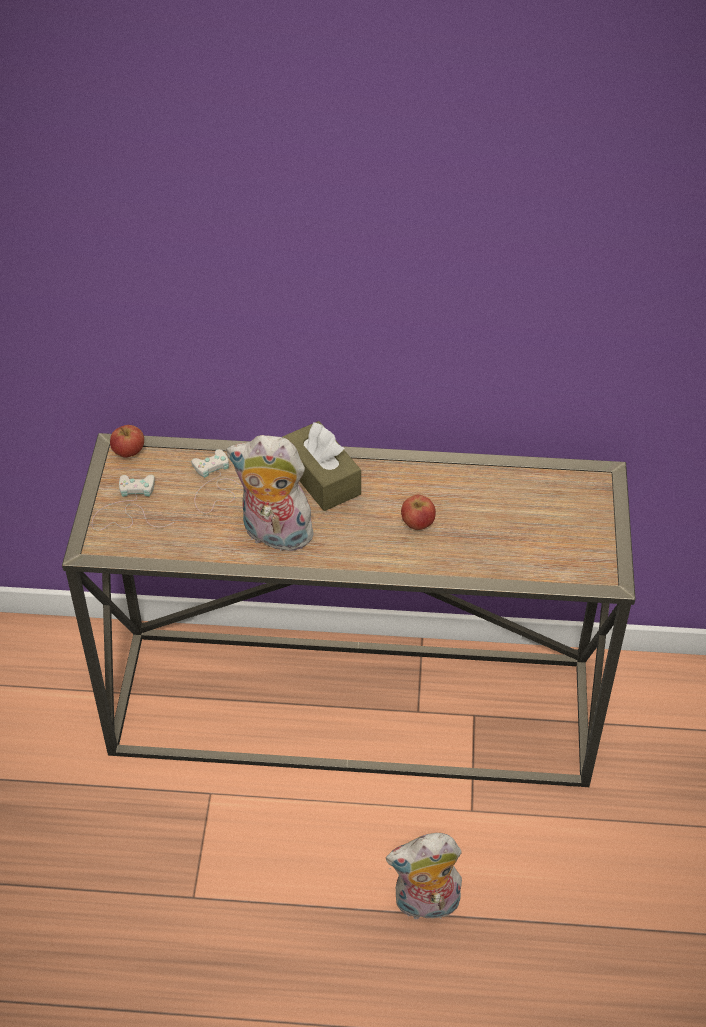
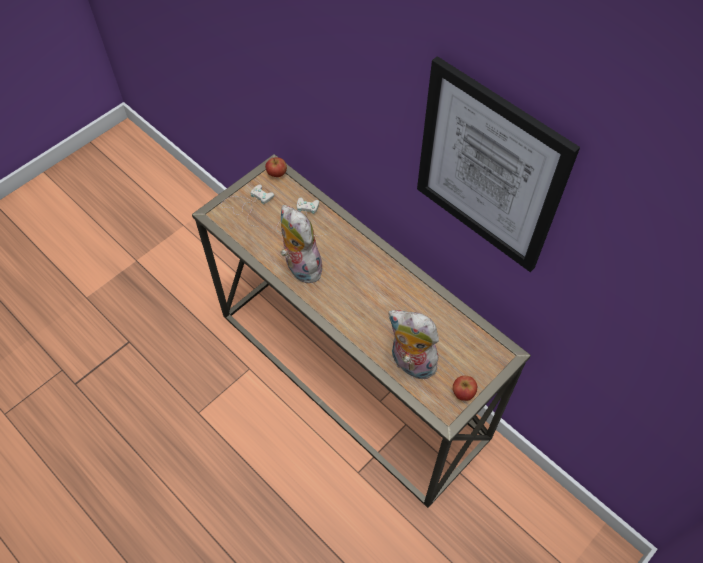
camera: 40 degrees right, 10 degrees up
(321, 477) = (354, 250): brown tissue box -> none
(418, 523) = (377, 310): apple -> apple (463, 393)
(426, 905) = (292, 501): plush toy -> plush toy (410, 364)
(506, 224) = (489, 169): none -> picture

